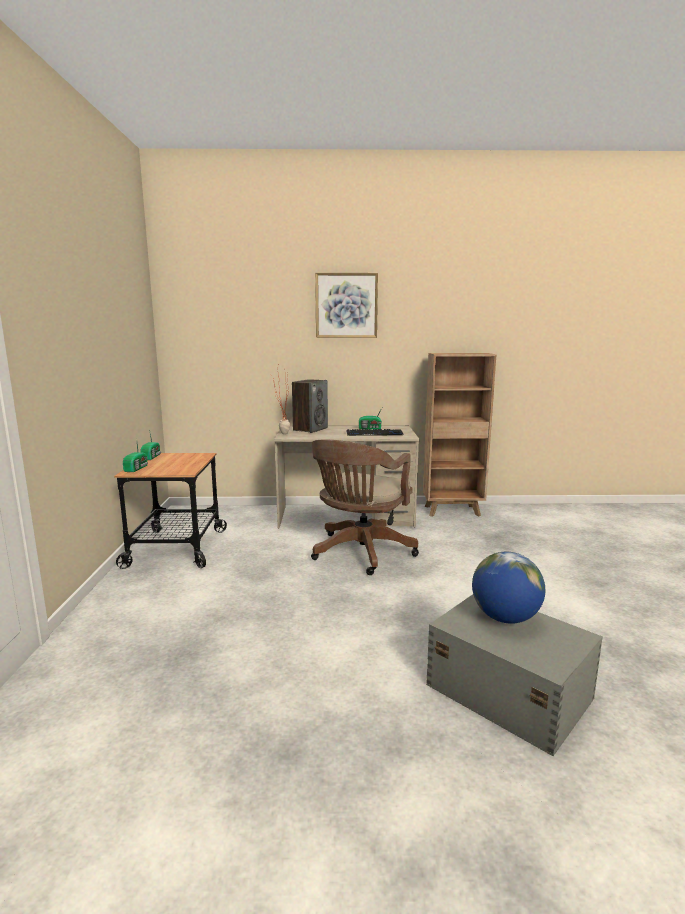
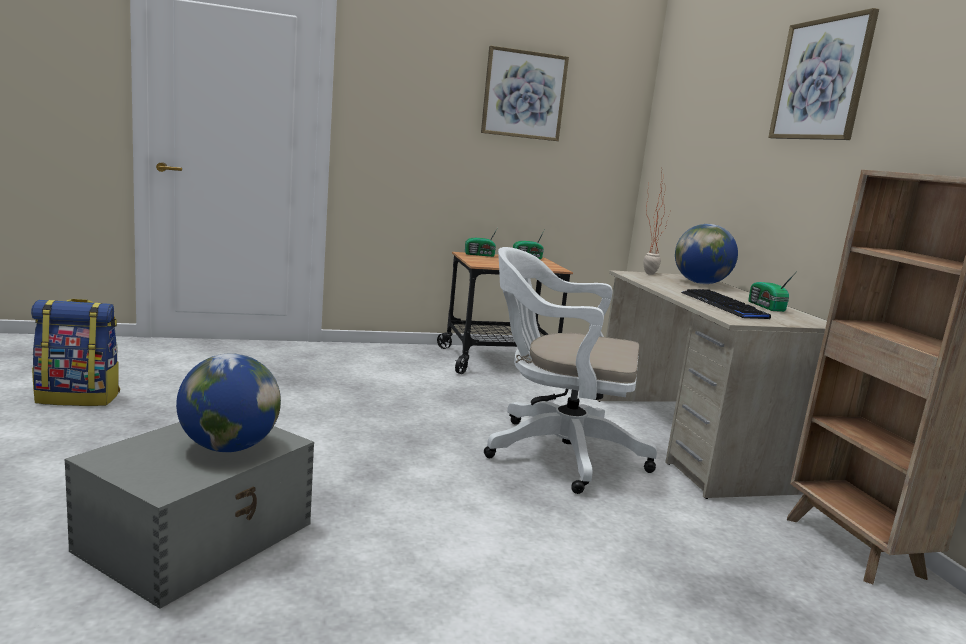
camera: 75 degrees right, 0 degrees up
(110, 314) = (524, 95): none -> picture
(185, 839) = (79, 398): none -> backpack
(310, 429) = (700, 283): speaker -> globe
(360, 553) = (556, 452): brown office chair -> white office chair

